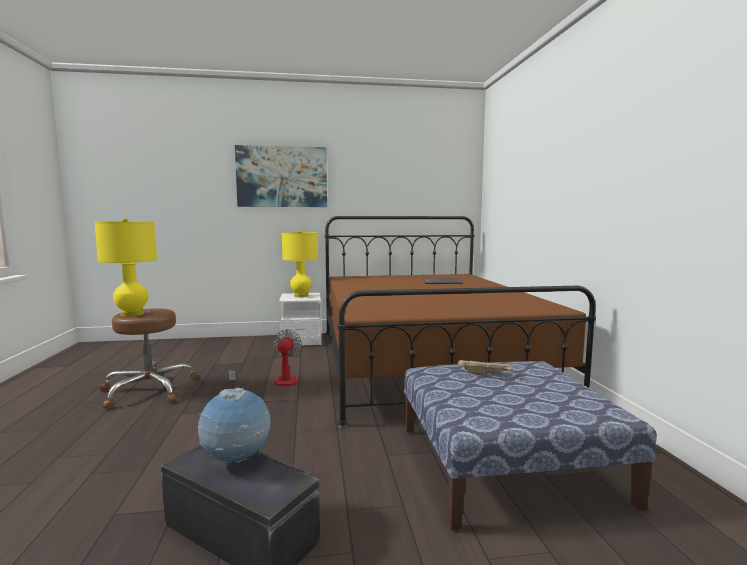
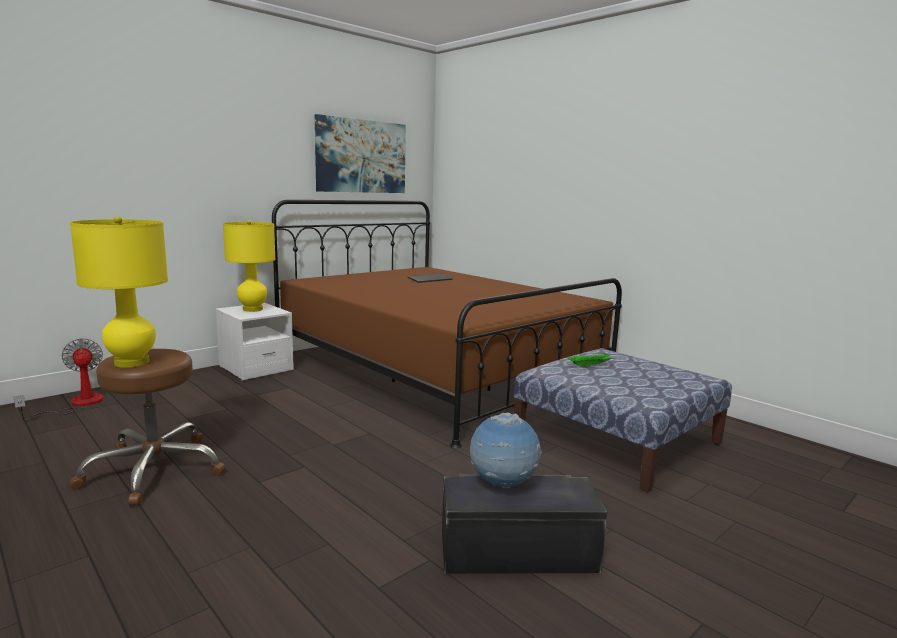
camera: 35 degrees left, 5 degrees up
(277, 384) = (318, 423): fan -> fan (77, 404)
(282, 177) = (208, 142): picture -> picture (361, 156)
(485, 374) = (590, 366): beige tray -> green tray

